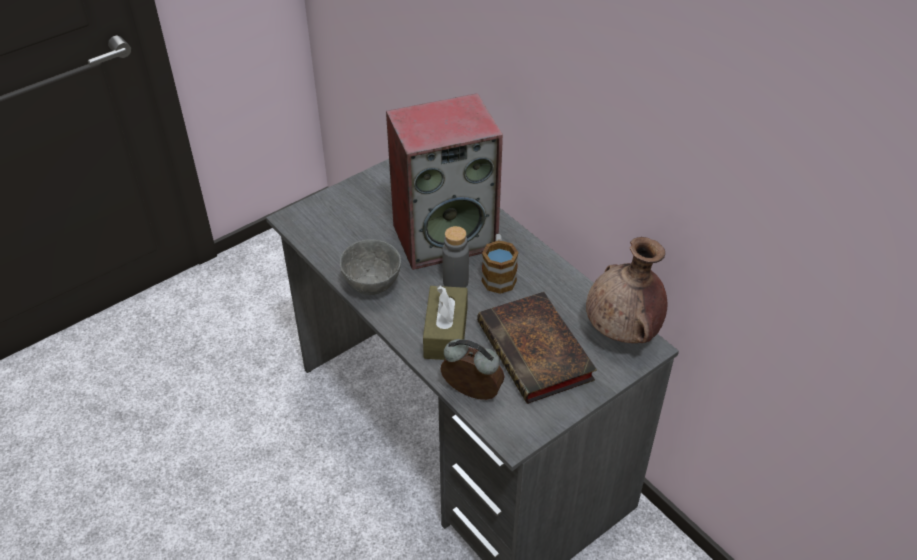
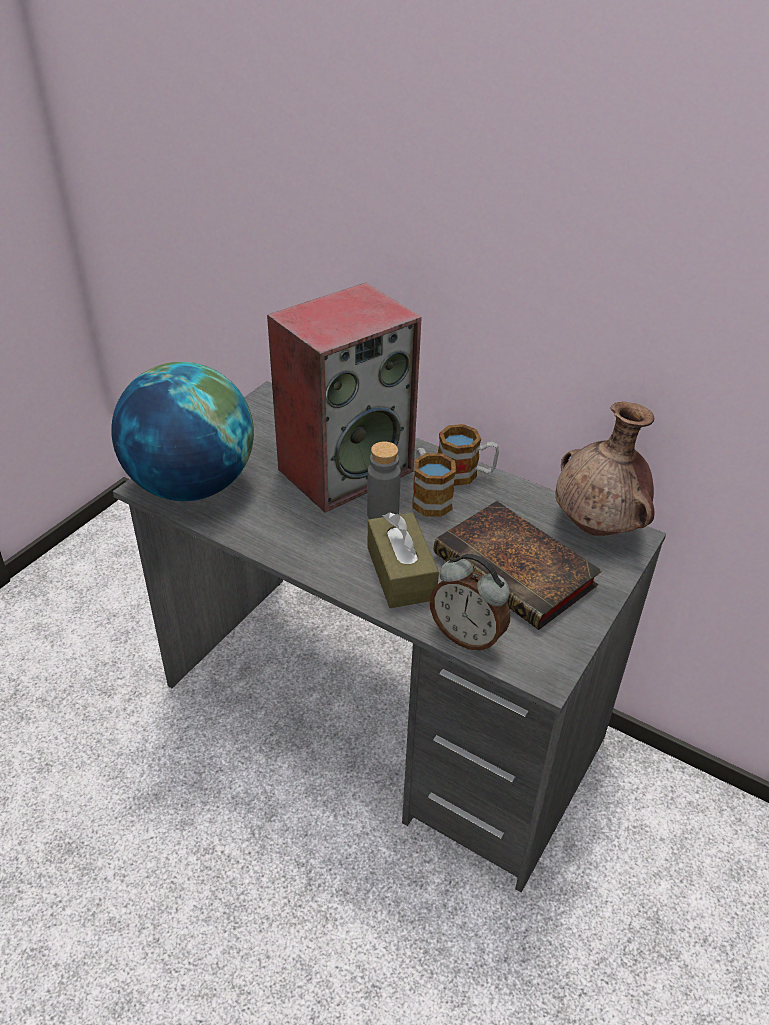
camera: 20 degrees left, 5 degrees down
(323, 225) = (191, 485): none -> globe
(373, 286) = (286, 540): grey bowl -> none
(471, 394) = (467, 636): alarm clock -> alarm clock turned 150 degrees counterclockwise
(539, 261) = (465, 474): none -> mug

